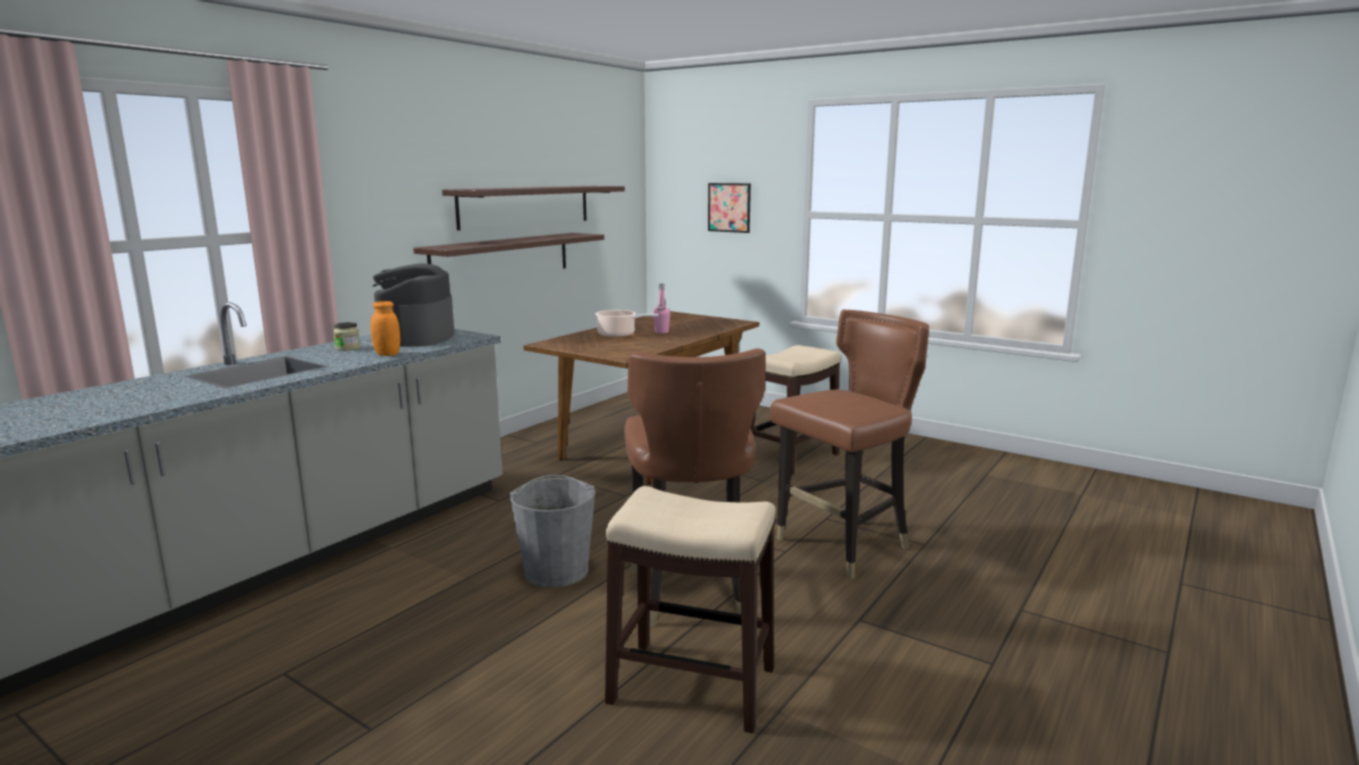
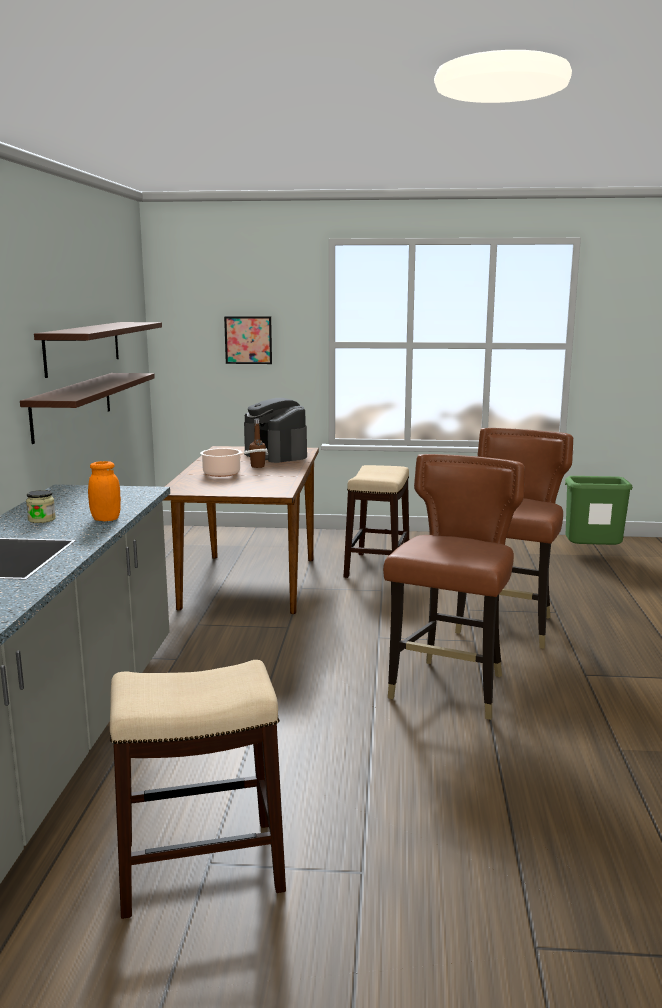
camera: 30 degrees left, 0 degrees up
(416, 337) = (85, 499): coffee machine -> coffee machine (275, 455)
(556, 571) = (322, 703): grey bucket -> none
(661, 332) = (257, 466): pink bottle -> brown bottle
(690, 592) = (451, 689): brown chair -> brown chair turned 120 degrees counterclockwise
(694, 685) = (547, 752): stool -> stool (202, 866)
(1069, 491) = (592, 554): none -> green trash can

